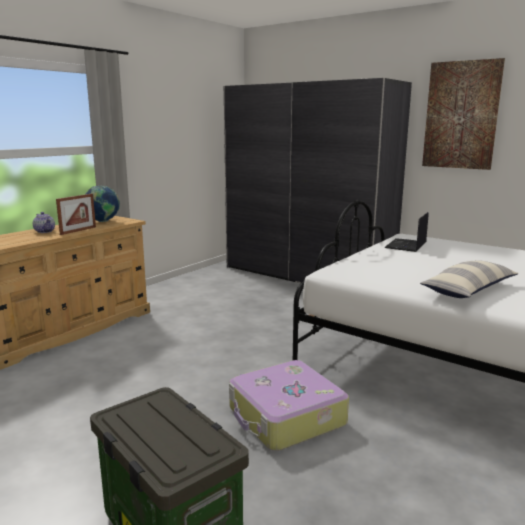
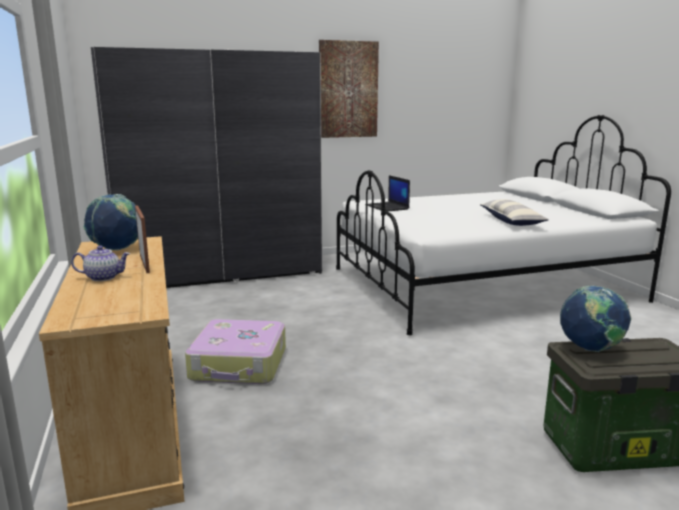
camera: 55 degrees left, 0 degrees up
(159, 407) = (590, 349): none -> globe
(286, 417) = (483, 362): suitcase -> suitcase (239, 365)

